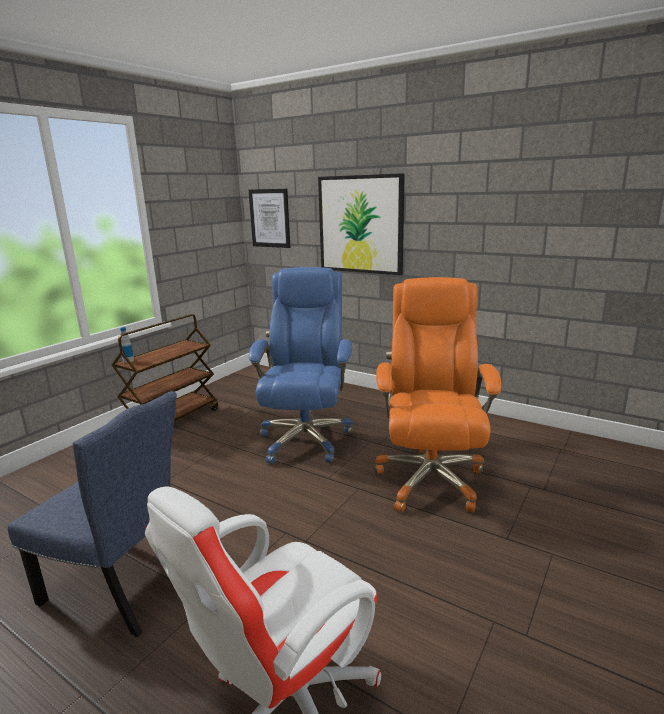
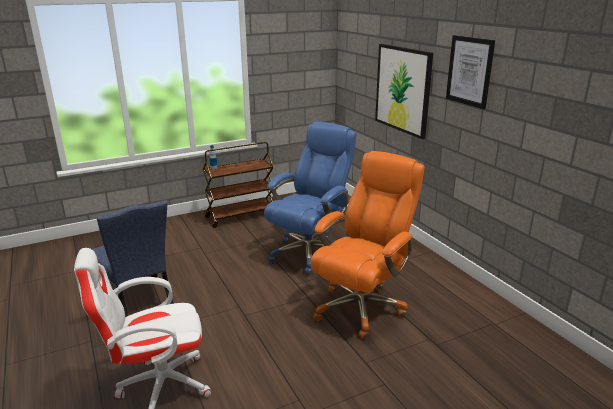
camera: 30 degrees right, 5 degrees up
(270, 218) = (350, 70): picture -> picture (469, 71)

